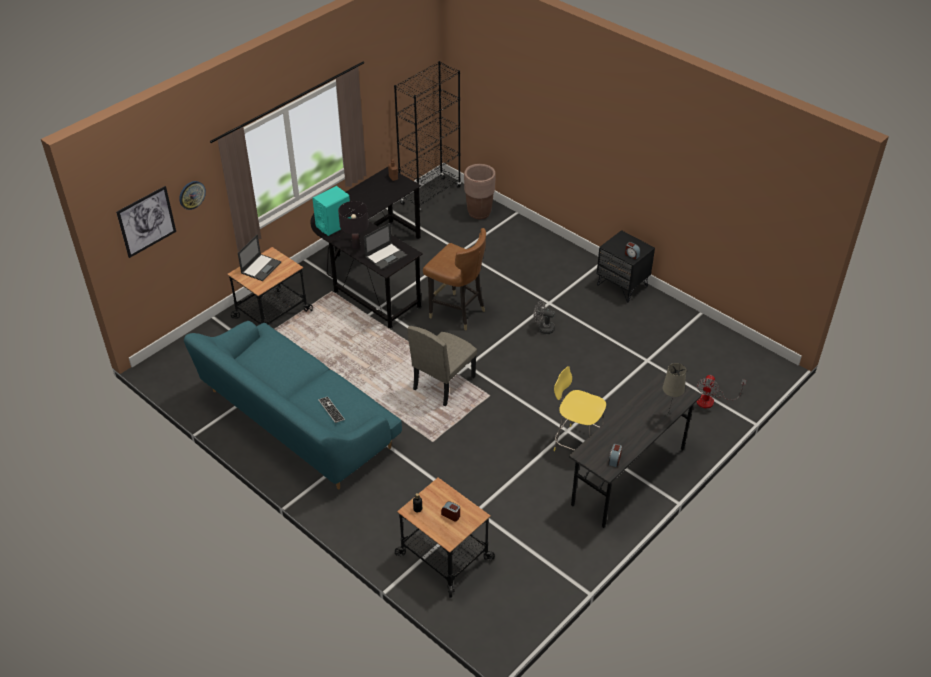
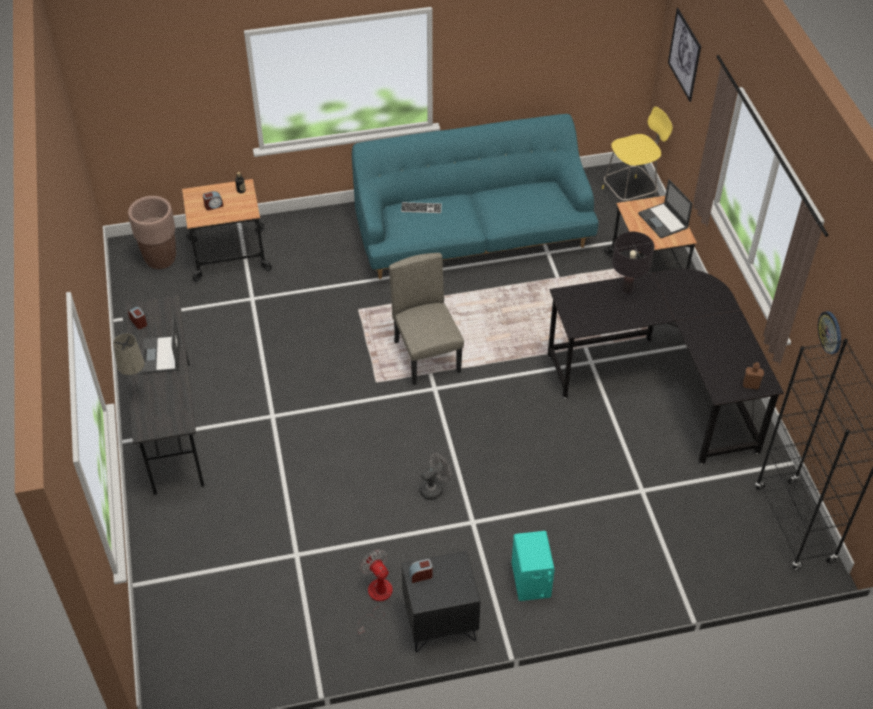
camera: 125 degrees right, 5 degrees up
(191, 194) = (707, 91): wall clock -> wall clock (830, 332)
(334, 225) = (684, 288): turquoise speaker -> turquoise speaker (531, 581)
(386, 256) = (588, 306): laptop -> laptop (161, 355)
(457, 312) = (527, 424): brown chair -> none
(479, 213) = (714, 558): brown planter -> brown planter (160, 259)
(577, 444) = (249, 412): yellow stool -> yellow stool (630, 194)
(711, 400) = (184, 572): fan -> fan (376, 598)

